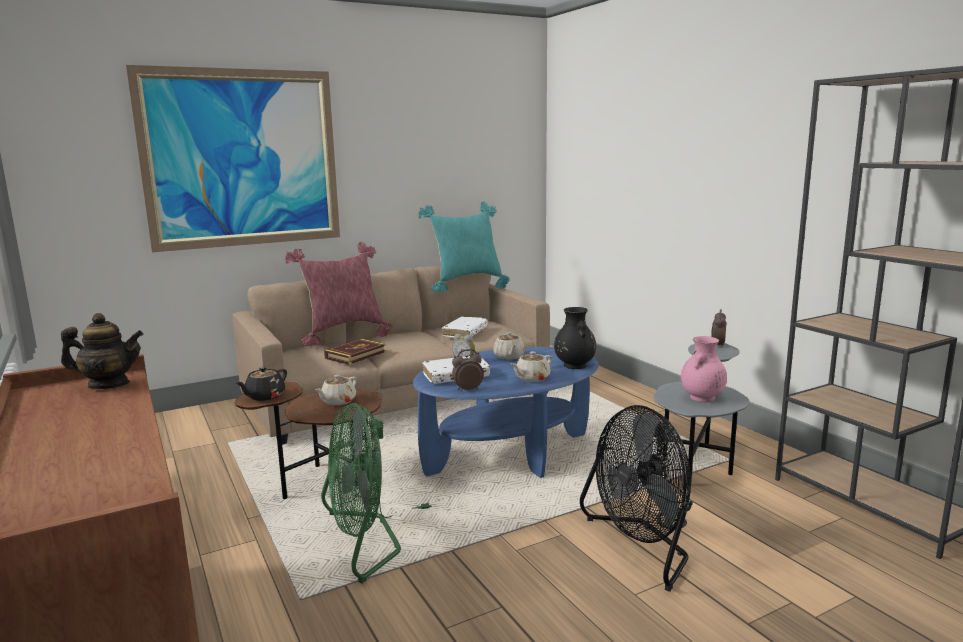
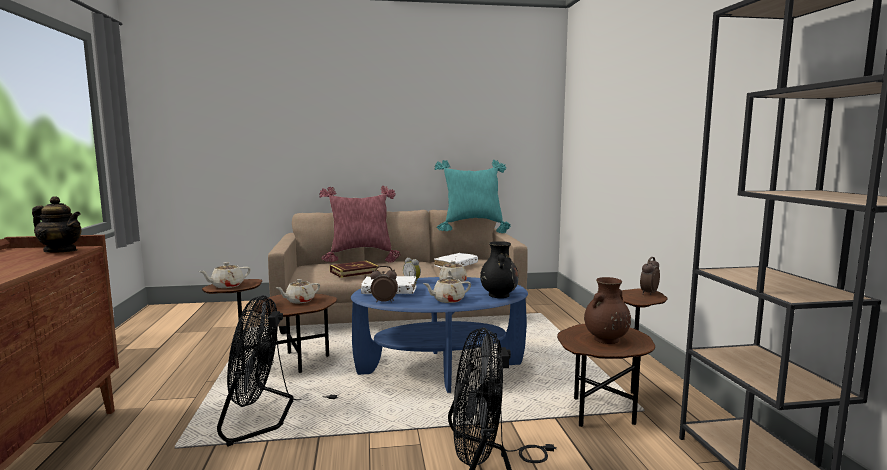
camera: 20 degrees right, 5 degrees down
(242, 159) = (303, 118): picture -> none
(264, 396) = (226, 286): black teapot -> beige teapot
(370, 537) = (271, 412): green fan -> black fan
(698, 461) = (610, 406): grey side table -> brown side table
(702, 398) = (605, 339): pink vase -> brown vase

